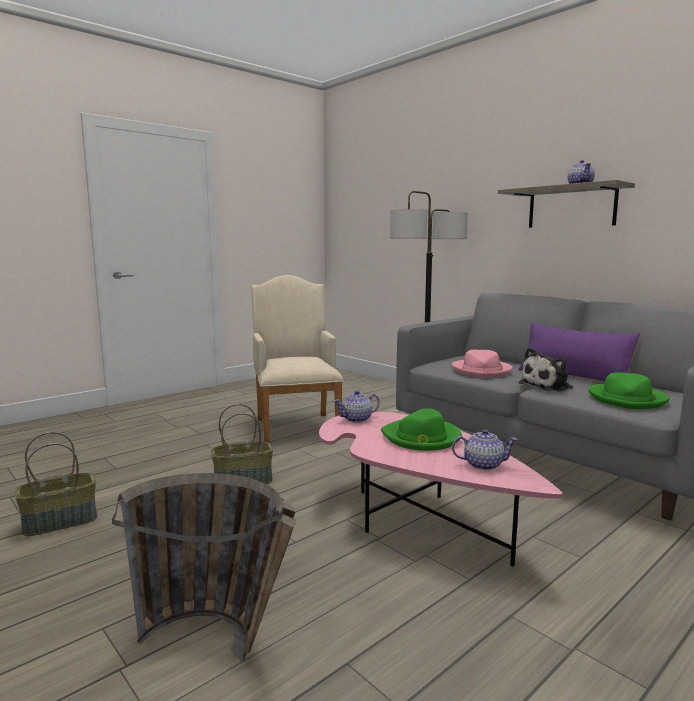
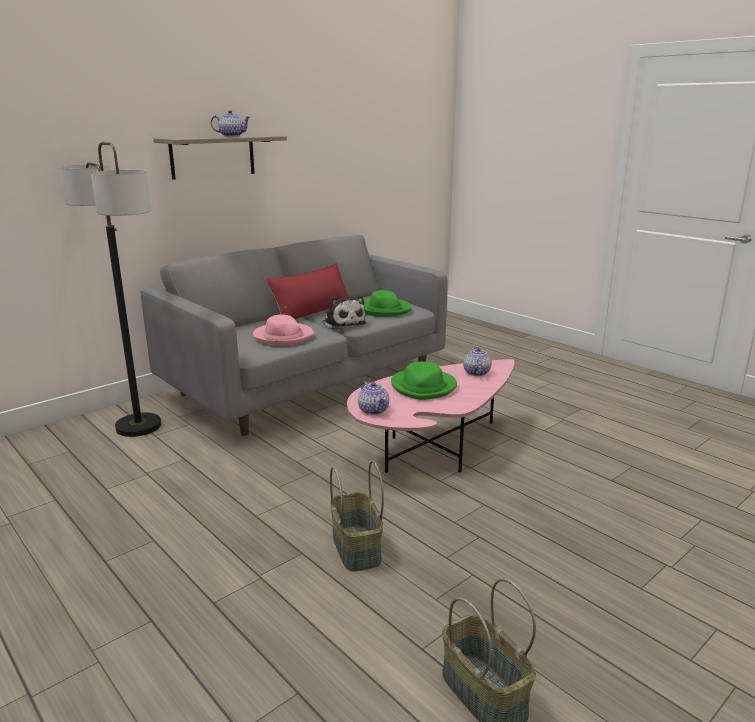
camera: 90 degrees left, 10 degrees up
(221, 643) = (622, 526): basket -> none
(296, 426) = (165, 520): beige armchair -> none
(574, 376) = (312, 312): purple pillow -> red pillow

